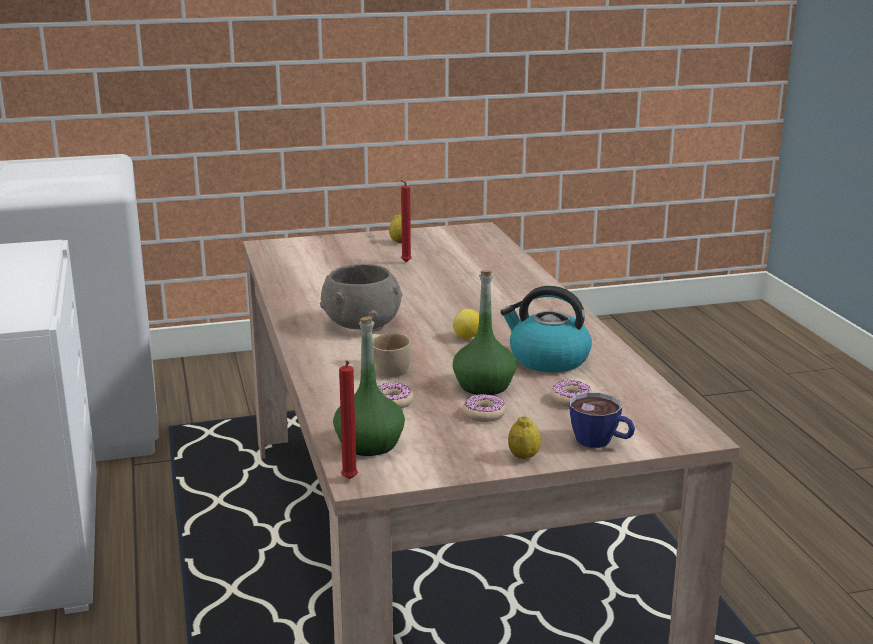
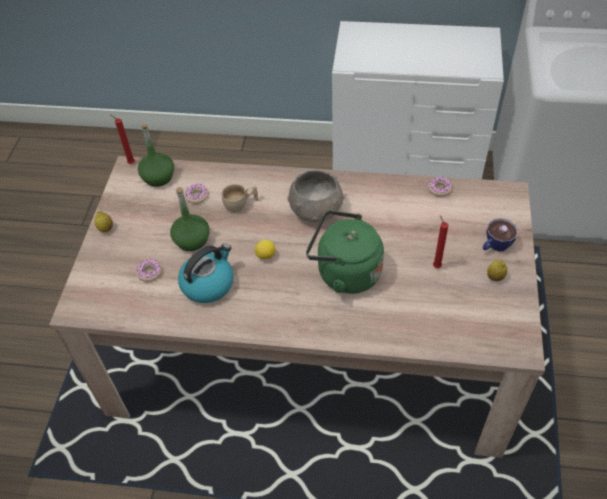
camera: 115 degrees right, 30 degrees up
(454, 296) = (345, 272): none -> green kettle
(483, 414) = (159, 228): donut -> donut (439, 189)
(601, 442) = (96, 265): cup -> cup (494, 246)

